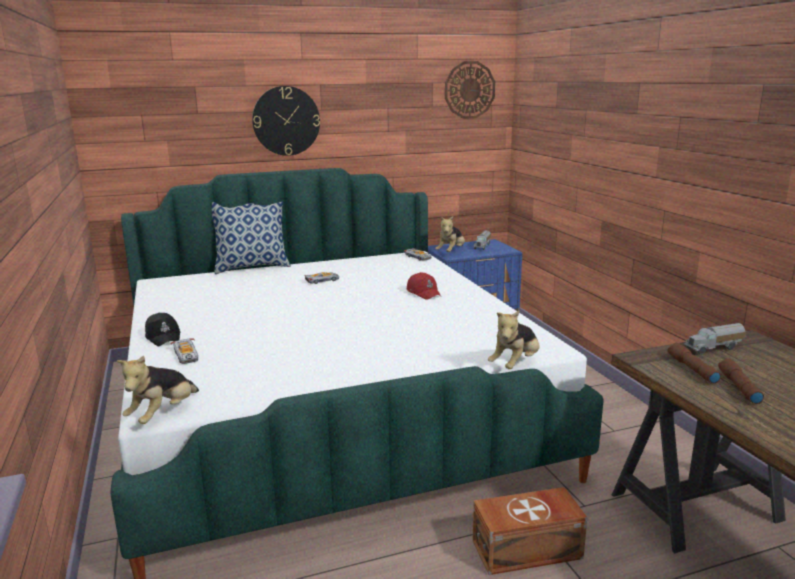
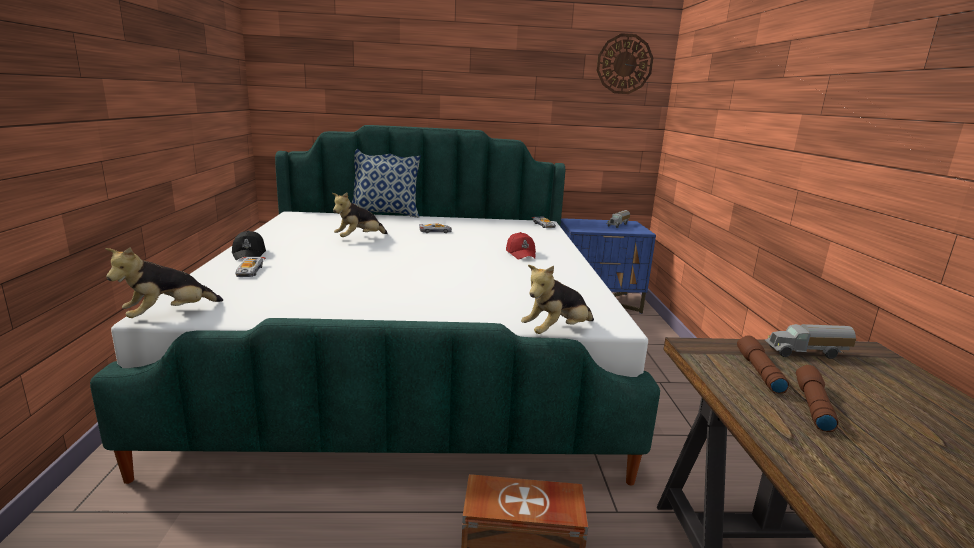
camera: 15 degrees right, 0 degrees up
(286, 121) = (434, 80): wall clock -> none
(451, 252) = (582, 226): plush toy -> plush toy (359, 239)

